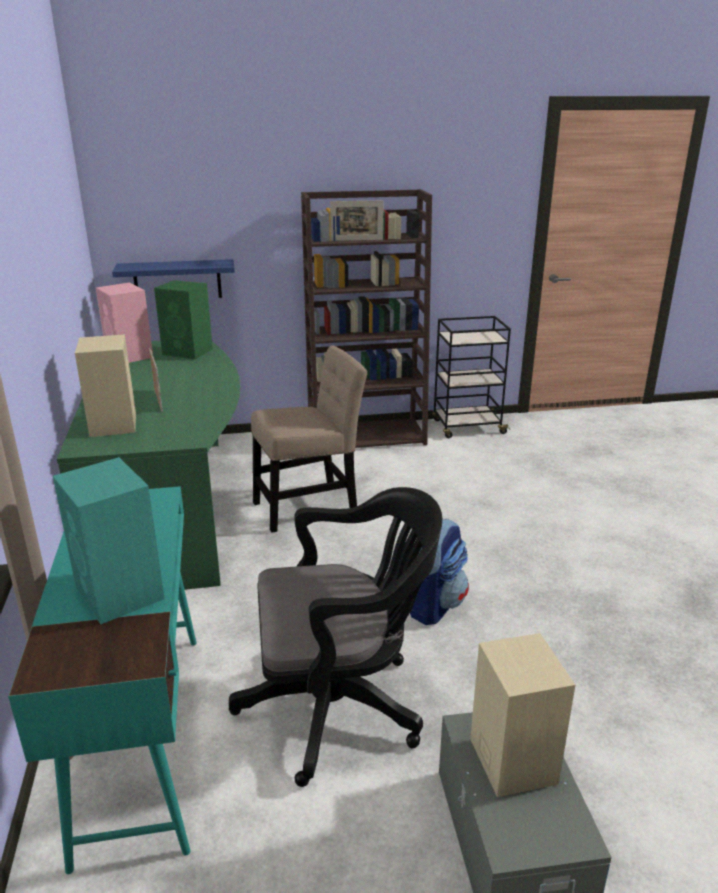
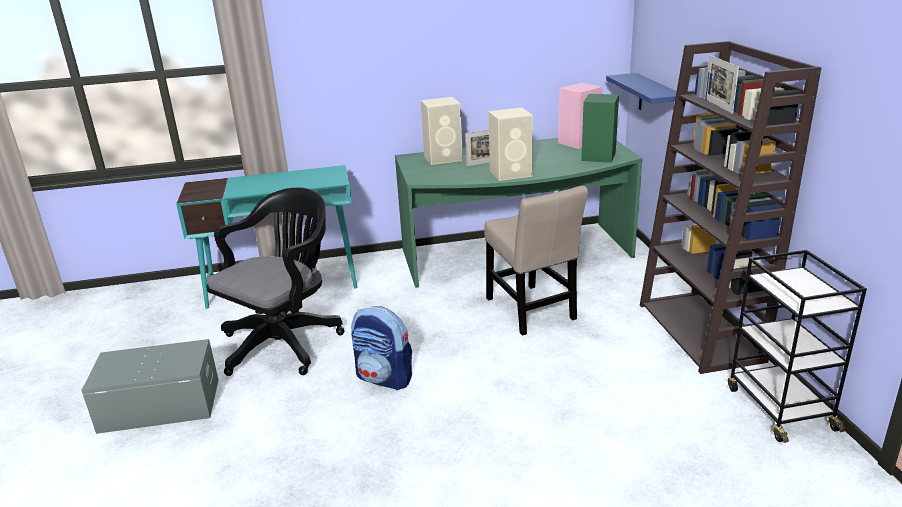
camera: 90 degrees right, 0 degrees up
(120, 594) = (242, 187): turquoise speaker -> none
(340, 706) = (285, 342): black office chair -> black office chair turned 135 degrees counterclockwise
(512, 759) = (163, 361): beige speaker -> beige speaker (512, 173)

